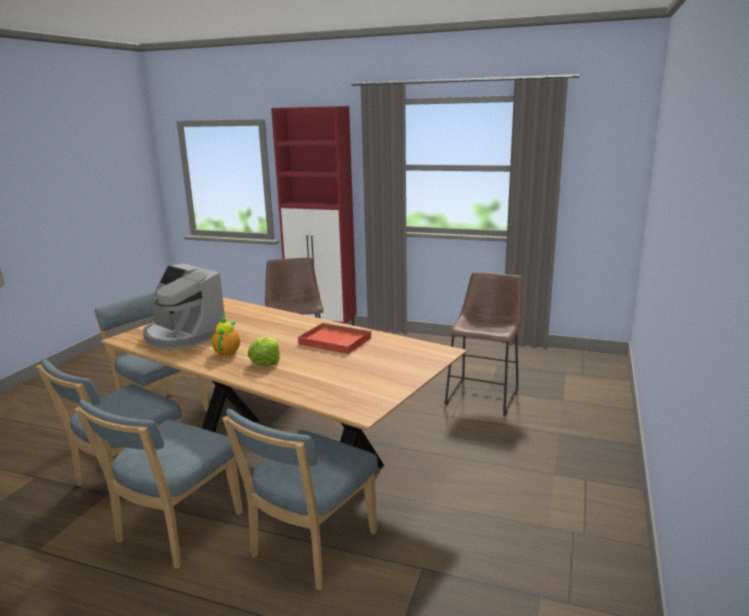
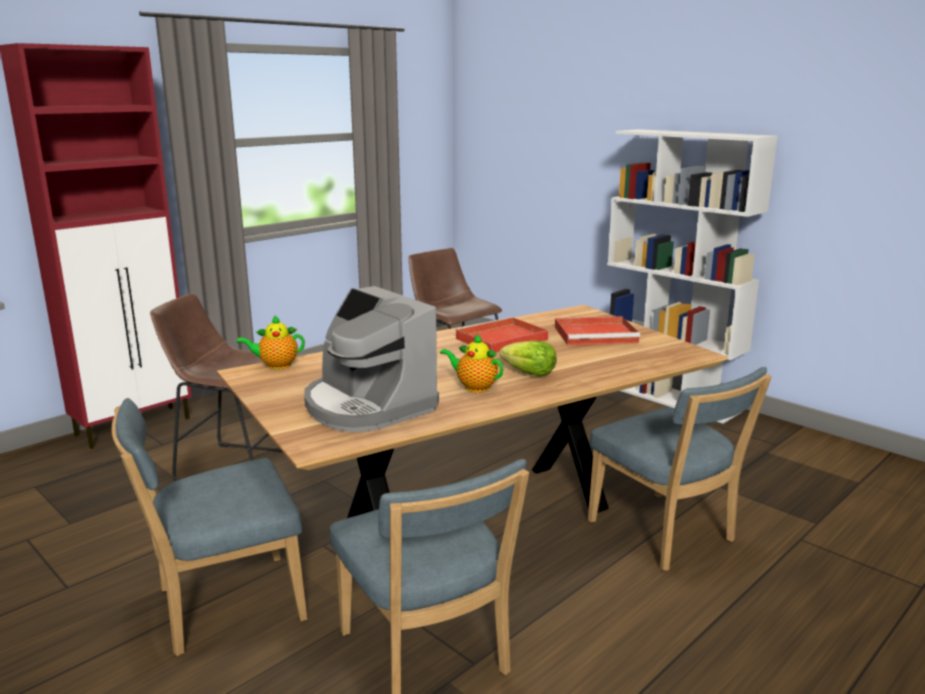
camera: 65 degrees left, 0 degrees up
(175, 531) = (587, 621): blue chair -> none
(183, 335) = (367, 406): coffee machine -> coffee machine turned 75 degrees clockwise
(236, 304) = (276, 366): none -> teapot
(380, 367) = (597, 334): none -> red tray
(610, 503) = (669, 397): none -> white bookcase

